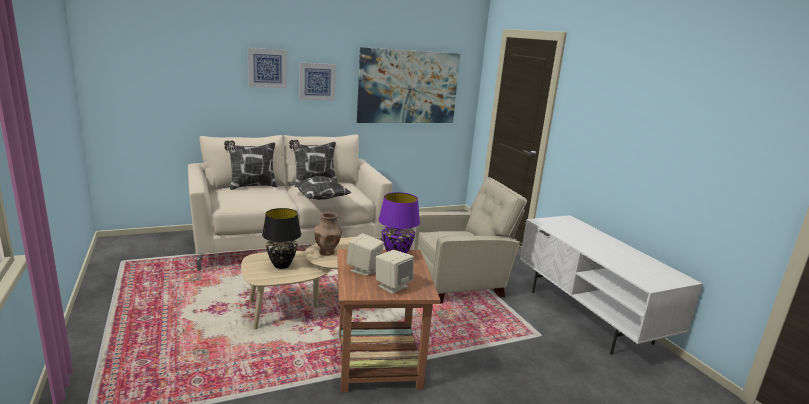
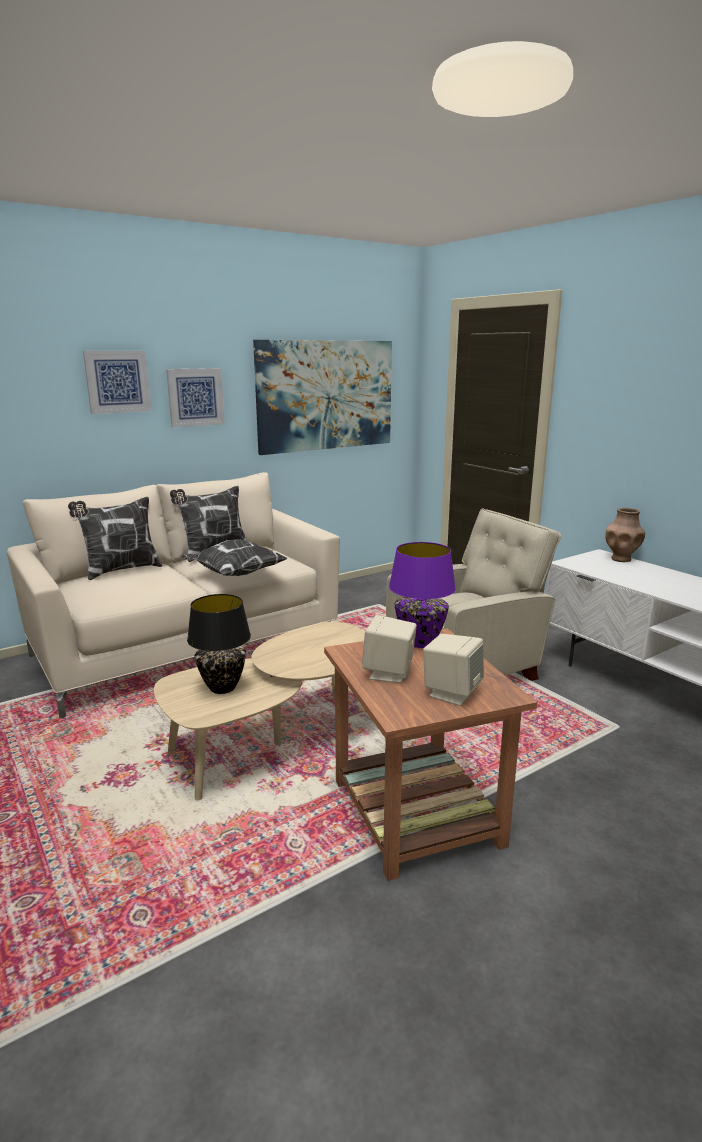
camera: 10 degrees left, 0 degrees up
(327, 252) = (287, 655): brown vase -> brown vase (621, 559)

